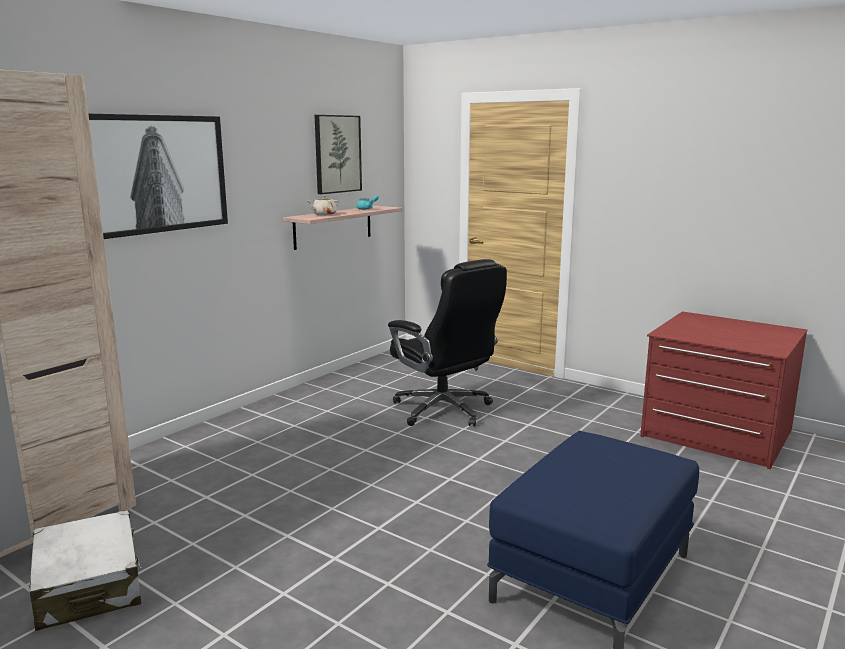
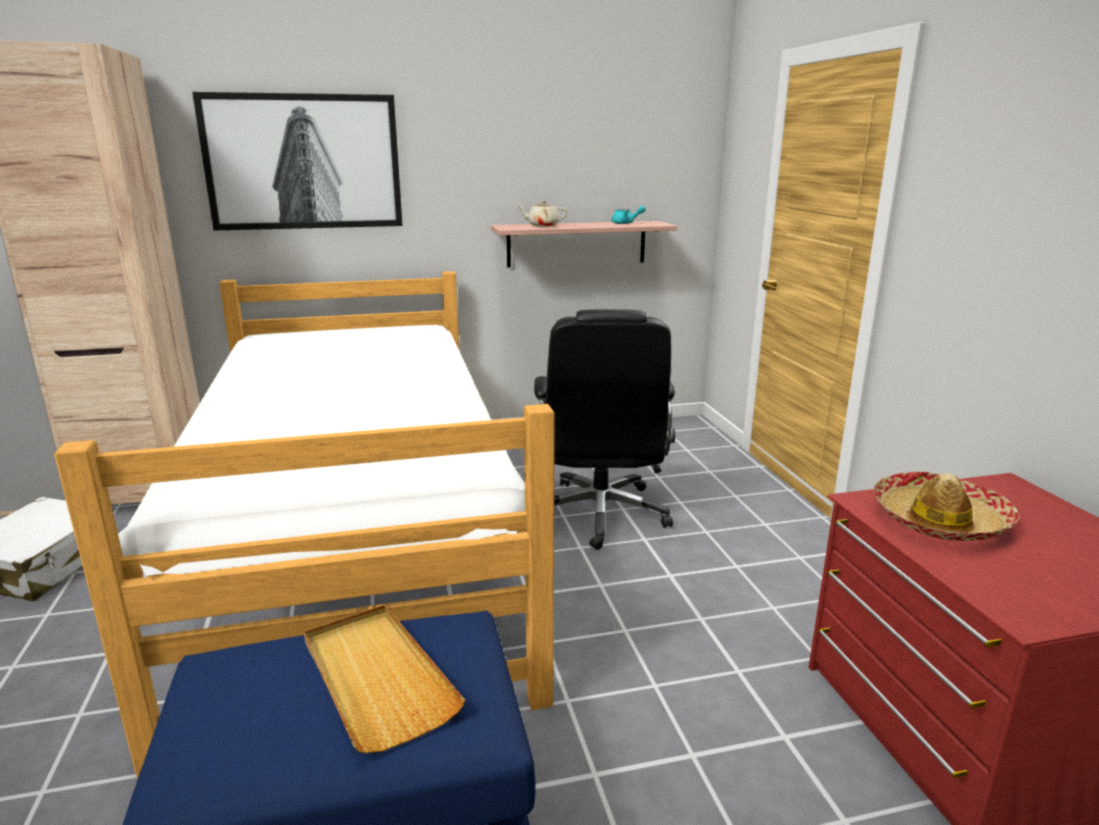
camera: 40 degrees right, 5 degrees up
(333, 475) = (359, 546): none -> bed
(337, 154) = (590, 146): picture -> none
(605, 461) = (376, 678): none -> beige tray
(697, 332) = (939, 520): none -> hat

